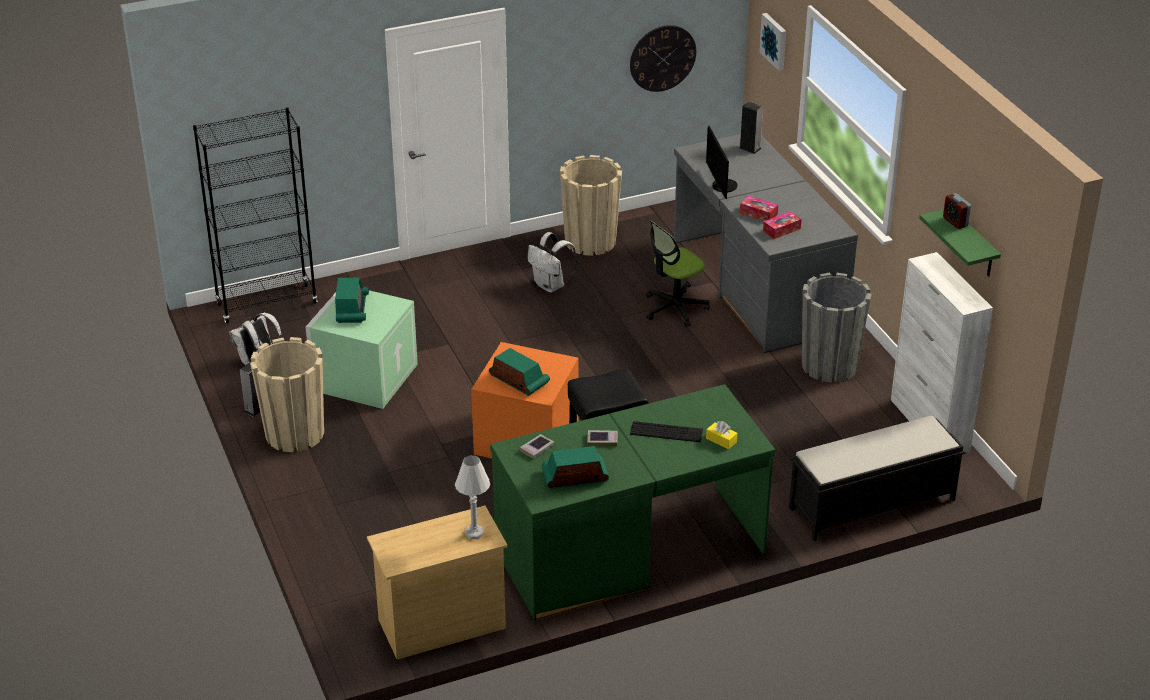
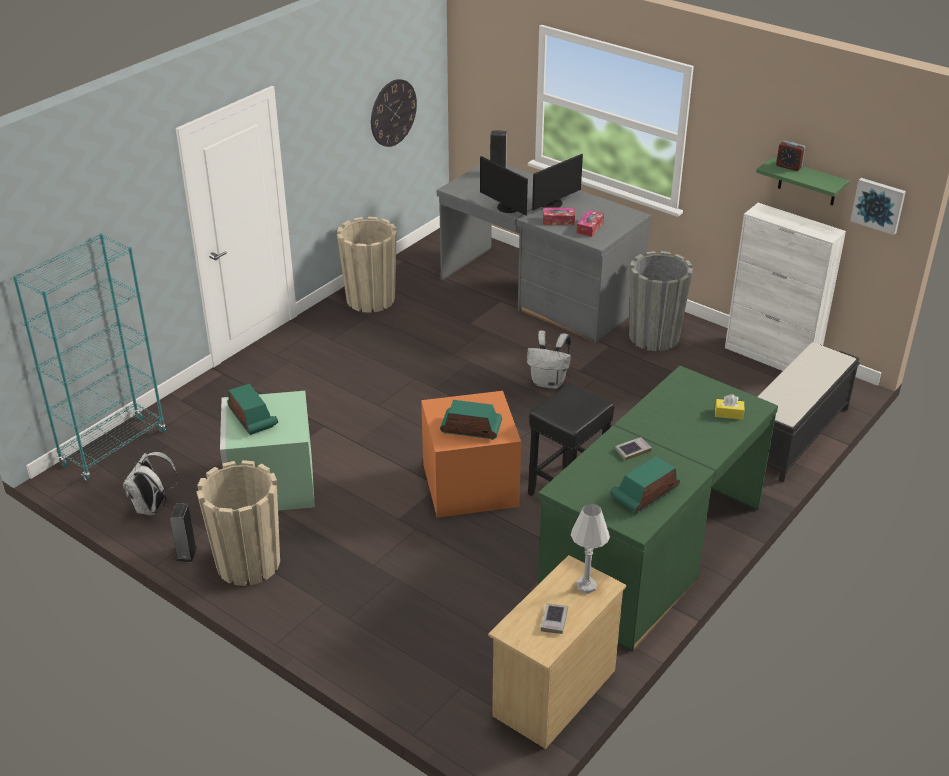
camera: 30 degrees left, 0 degrees up
(267, 304) = (114, 448): black bookcase -> turquoise bookcase
(537, 448) = (585, 480): book -> book (554, 620)
(551, 286) = (370, 346): white backpack -> white backpack (549, 382)
(666, 432) = (677, 423): keyboard -> none
(674, 308) = (491, 331): office chair -> none
(771, 195) = (553, 204): none -> monitor
(775, 41) = (491, 73): picture -> picture (878, 205)

